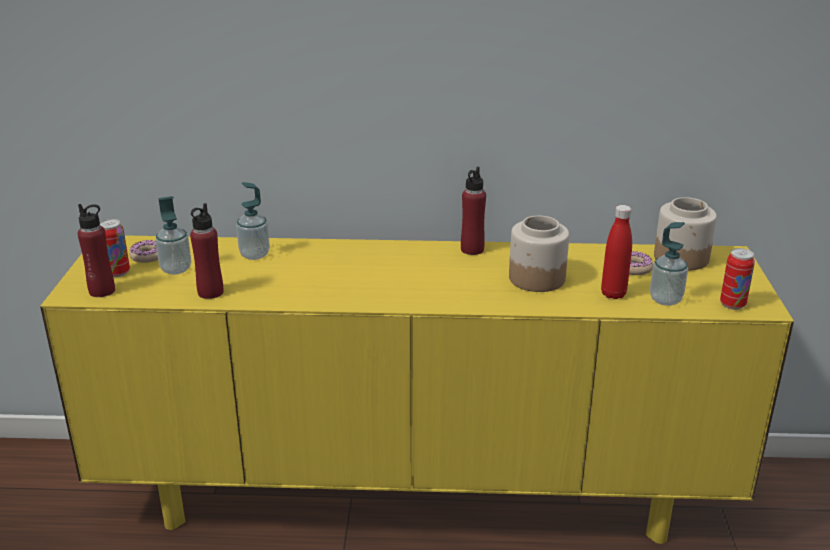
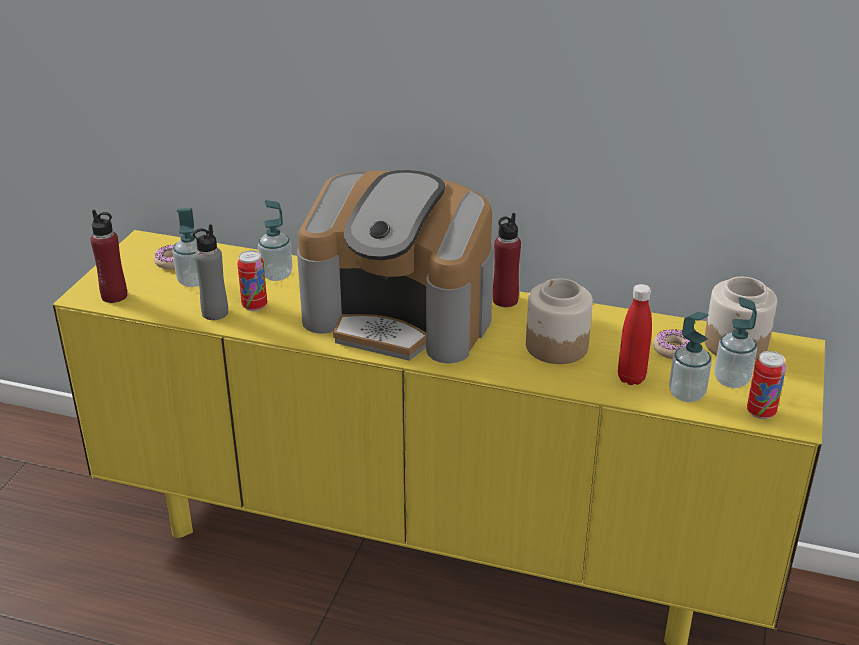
camera: 15 degrees right, 5 degrees up
(118, 272) = (137, 277): can -> can (254, 306)
(210, 292) = (215, 313): red bottle -> grey bottle
(387, 273) = (401, 317): none -> coffee machine
(694, 284) = (731, 380): none -> soap dispenser

